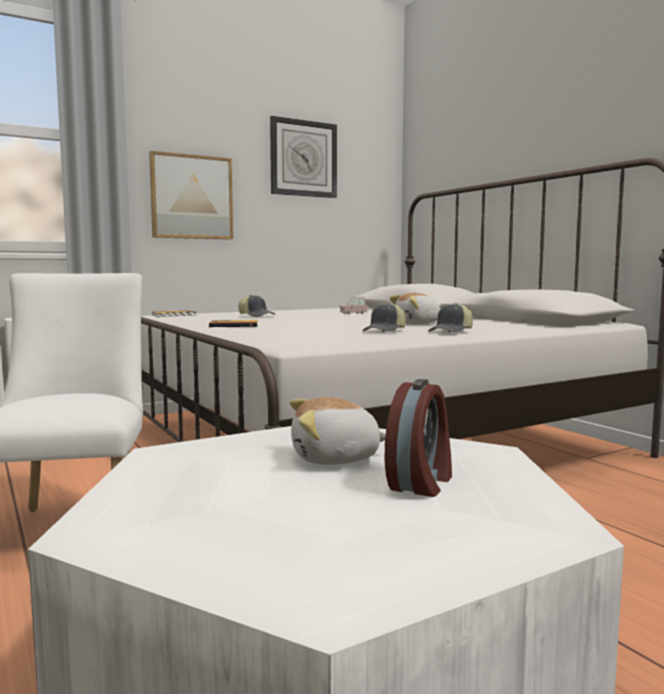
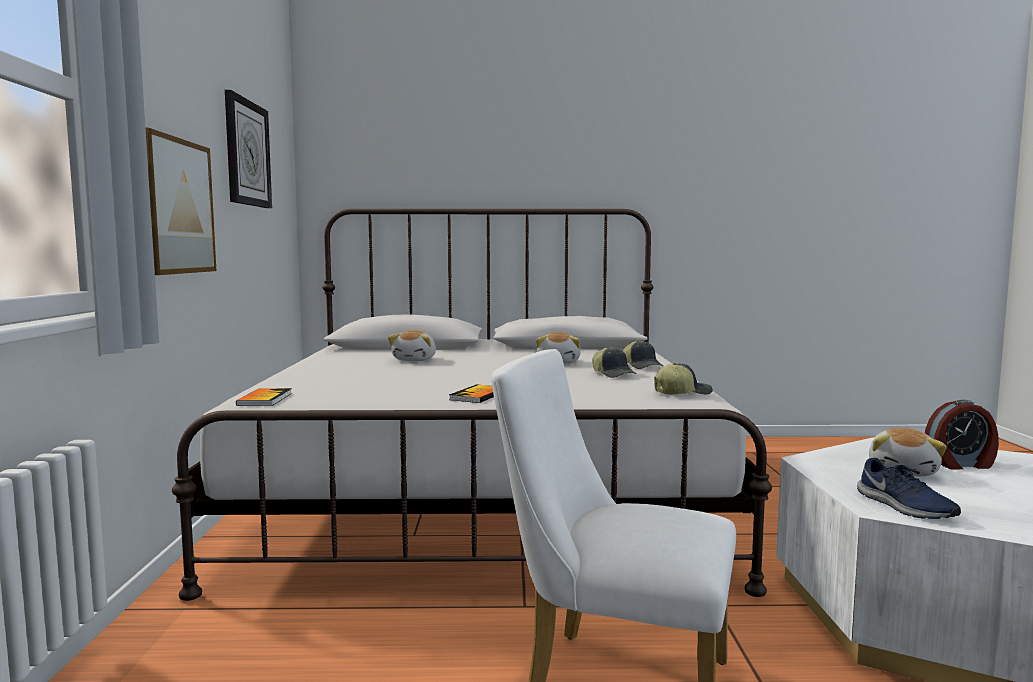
camera: 60 degrees left, 0 degrees up
(179, 460) = (904, 507): none -> blue shoe
(256, 316) = (368, 380): cap -> cap (682, 393)
(353, 313) = (415, 360): pink toy car -> plush toy
(422, 482) = (960, 464): alarm clock -> alarm clock turned 120 degrees clockwise

